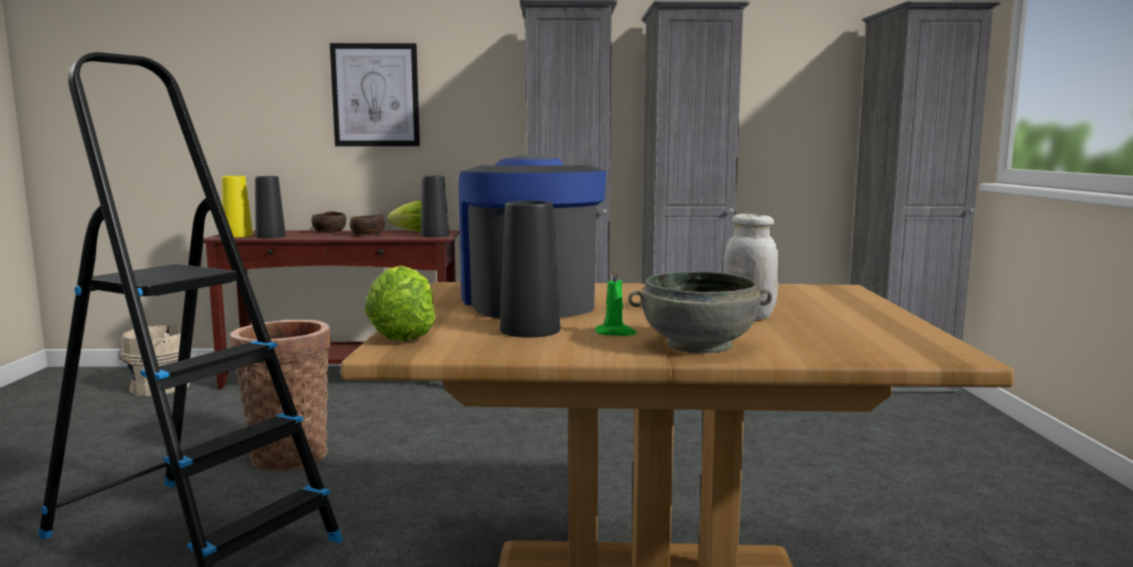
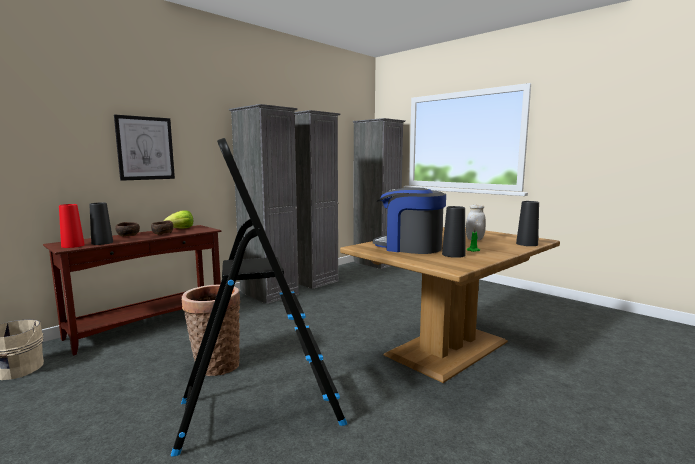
camera: 45 degrees left, 0 degrees up
(237, 235) = (73, 245): yellow vase -> red vase
(403, 335) = (434, 264): lettuce -> none
(435, 235) = (203, 229): black vase -> black vase (527, 244)
(698, 344) = (501, 249): grey bowl -> none

